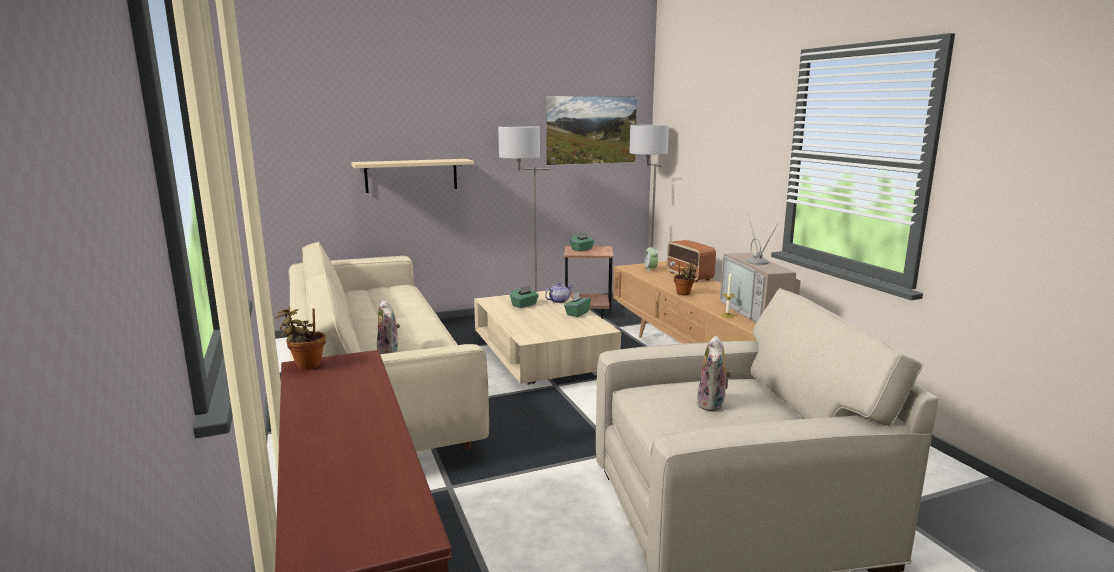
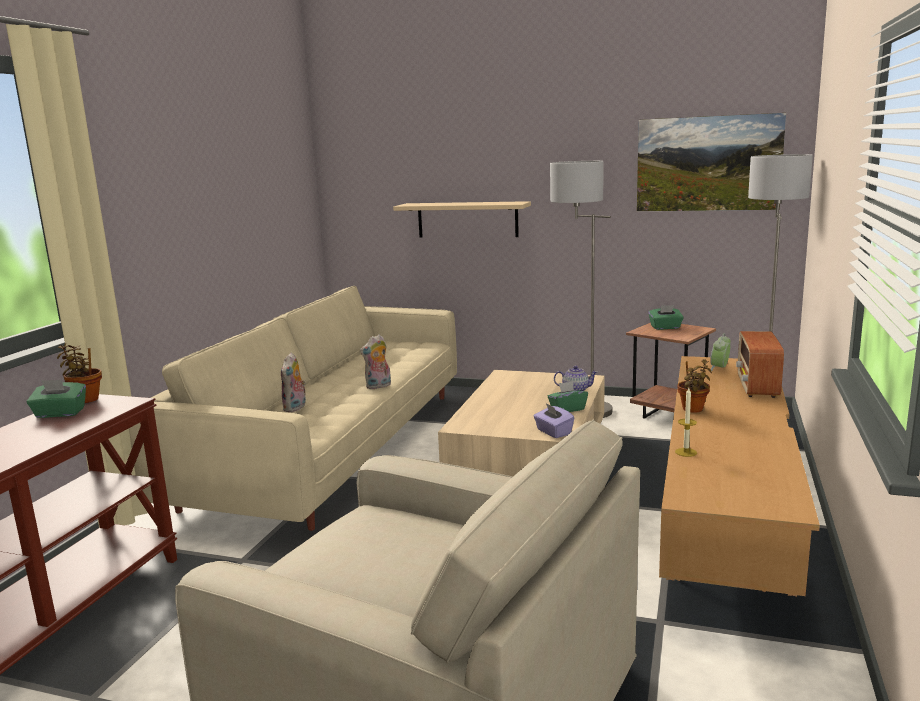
camera: 40 degrees right, 0 degrees up
(524, 305) = (529, 387): green tissue box -> green tissue box (60, 413)
(596, 328) = (553, 432): none -> purple tissue box
(713, 405) = (386, 554): plush toy -> plush toy (378, 386)
(759, 312) = (744, 459): television -> none

